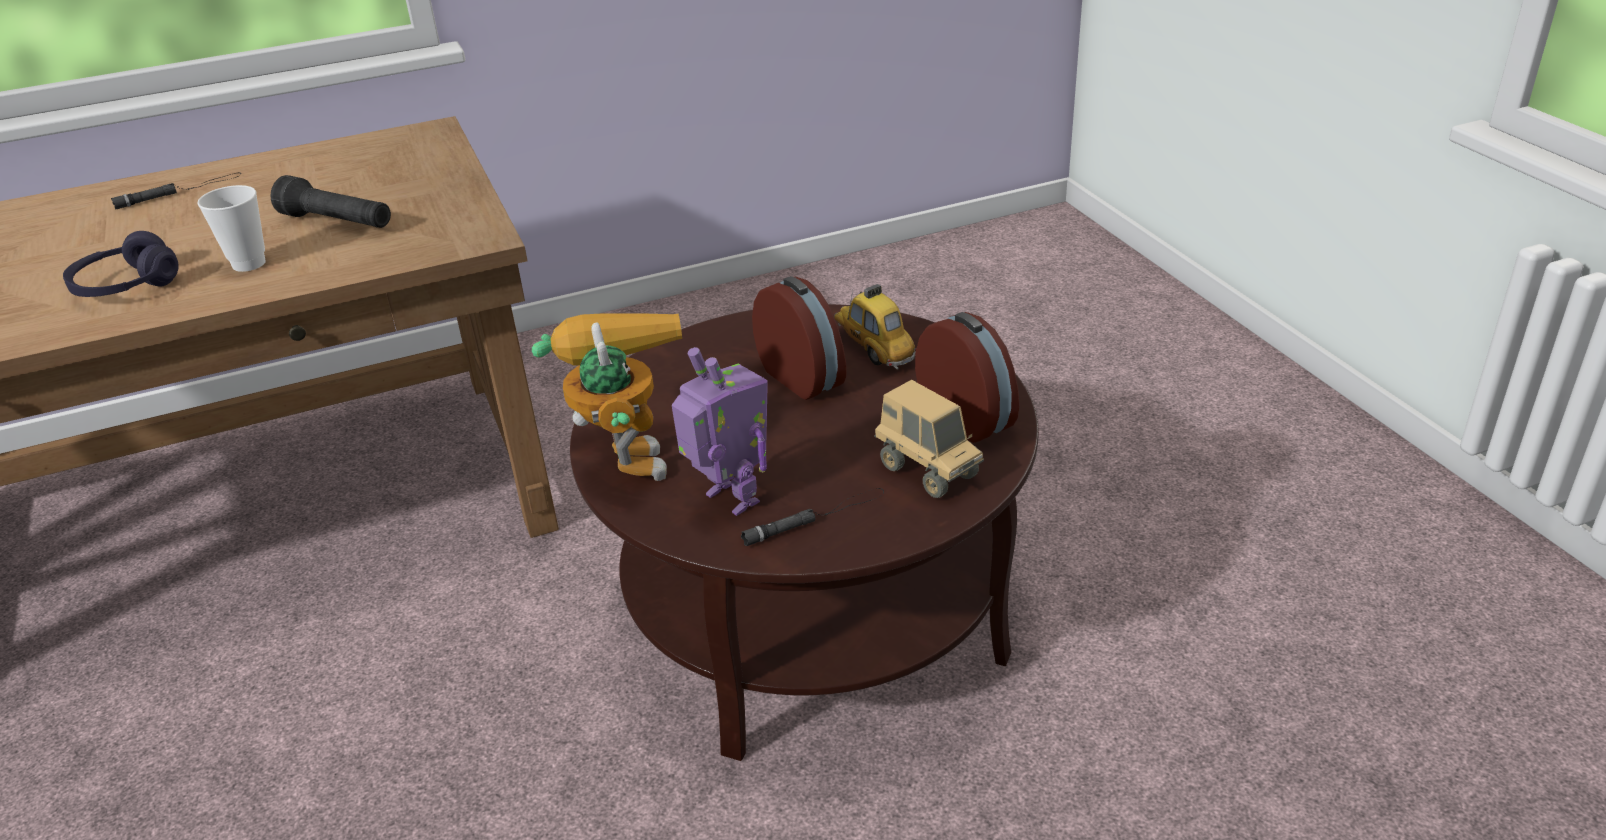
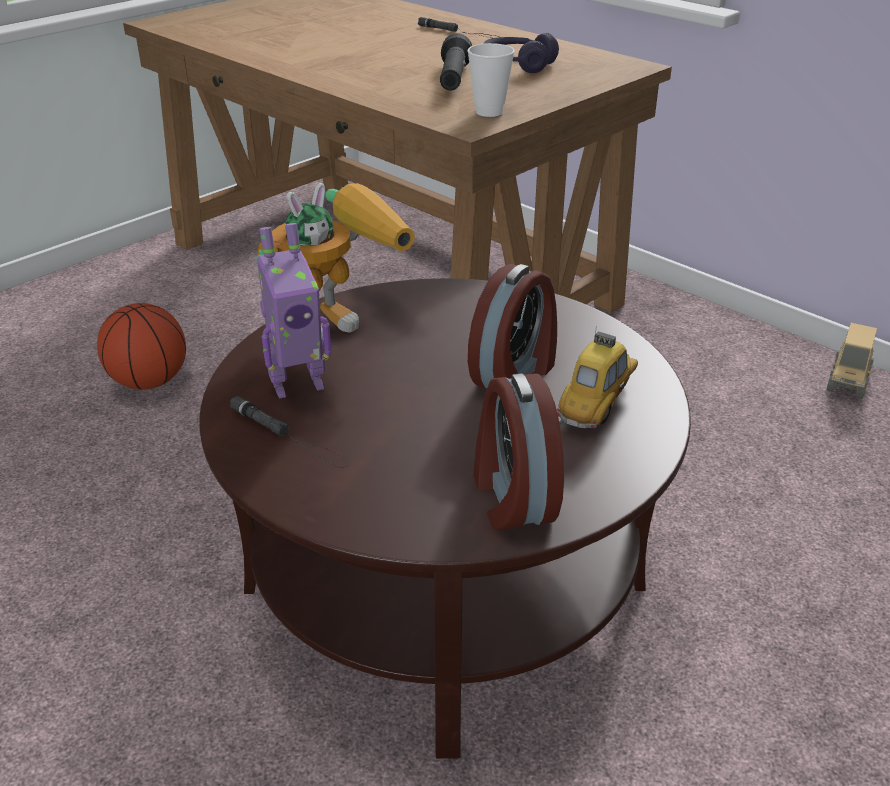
camera: 65 degrees right, 0 degrees up
(127, 286) = (323, 55): purple headphones -> purple headphones (518, 65)
(249, 264) = (374, 74): cup -> cup (489, 112)
(265, 799) = (149, 382): none -> basketball
(730, 500) = (297, 384): toy robot -> toy robot turned 45 degrees clockwise
(927, 471) = (394, 489): toy truck -> toy truck (847, 383)
(968, 417) = (511, 496): alarm clock -> alarm clock turned 135 degrees clockwise

